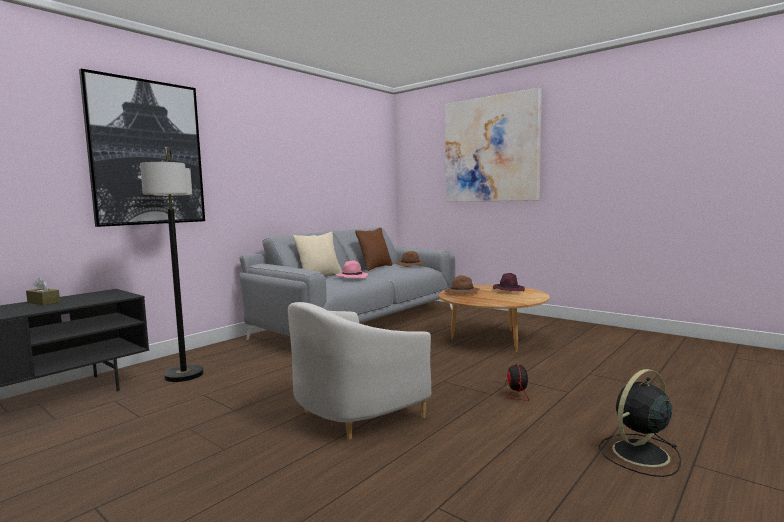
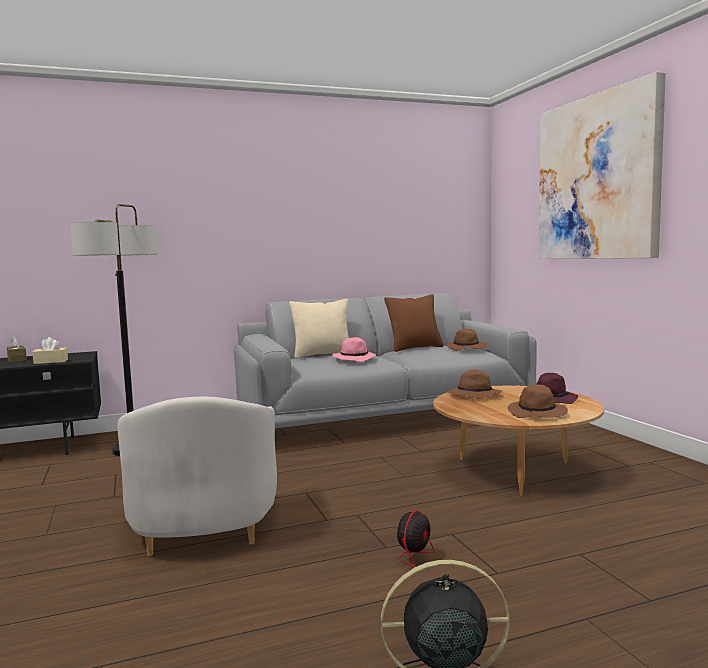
camera: 30 degrees right, 0 degrees up
(96, 300) = (51, 361): none -> beige tissue box
(147, 153) = (133, 209): picture -> none
(355, 413) = (204, 529): white armchair -> white armchair turned 90 degrees counterclockwise
(520, 298) = (537, 413): none -> brown hat

